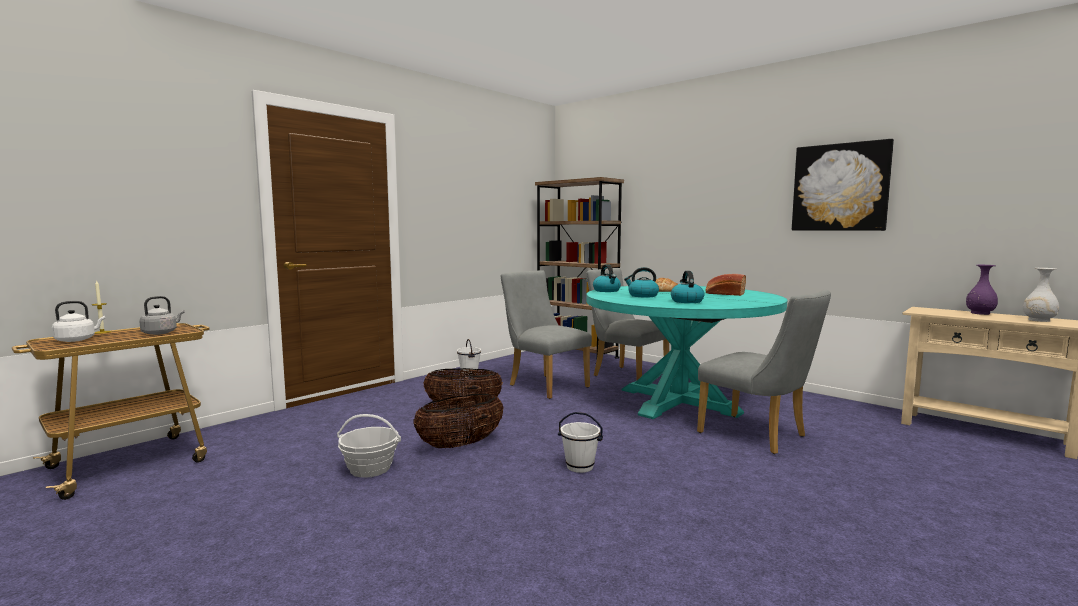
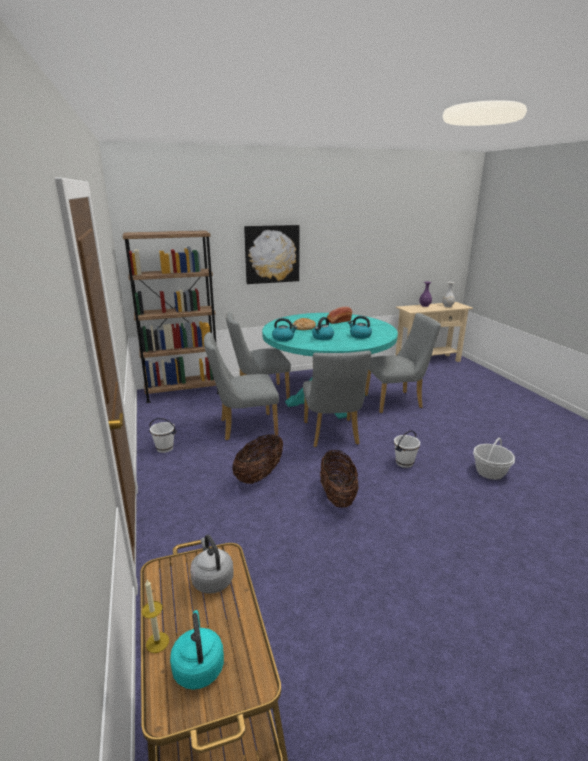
camera: 60 degrees left, 15 degrees up
(77, 340) = (198, 666): white kettle -> turquoise kettle
(370, 469) = (355, 548): basket -> basket (490, 472)
(589, 420) = (332, 435): none -> grey chair
(840, 187) = (362, 240): picture -> picture (272, 254)

